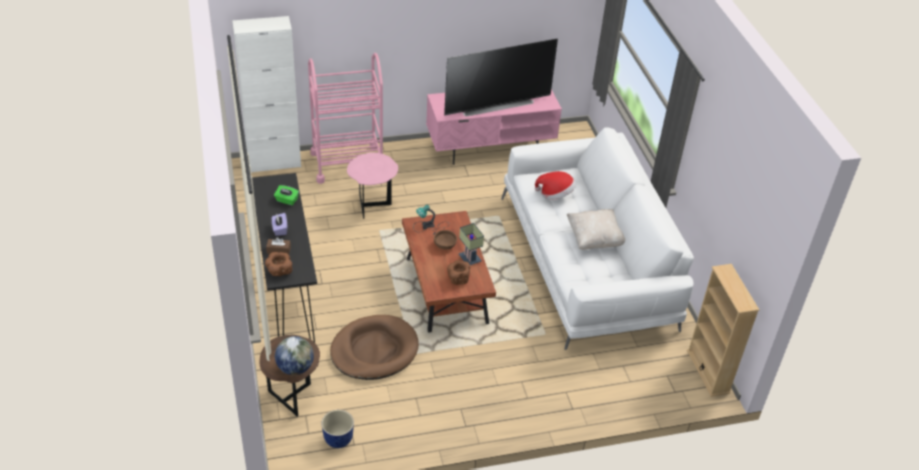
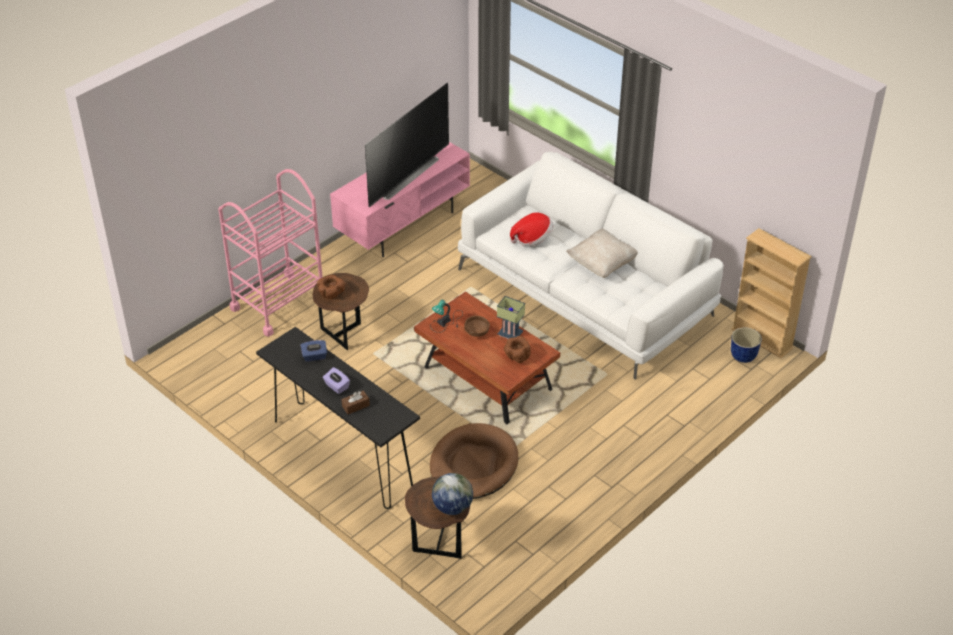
camera: 30 degrees left, 0 degrees up
(274, 163) = (202, 337): white cabinet -> none
(279, 272) = (377, 424): brown bowl -> brown bowl (331, 294)
(286, 200) = (314, 356): green tissue box -> blue tissue box
(338, 439) = (515, 557): planter -> planter (743, 356)
(372, 205) = (343, 333): pink side table -> brown side table

